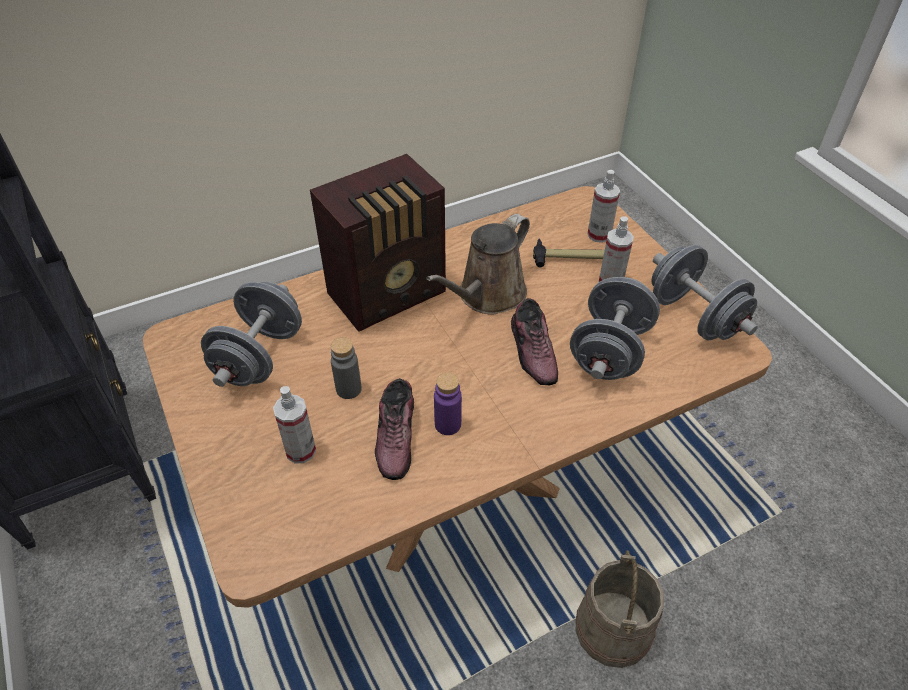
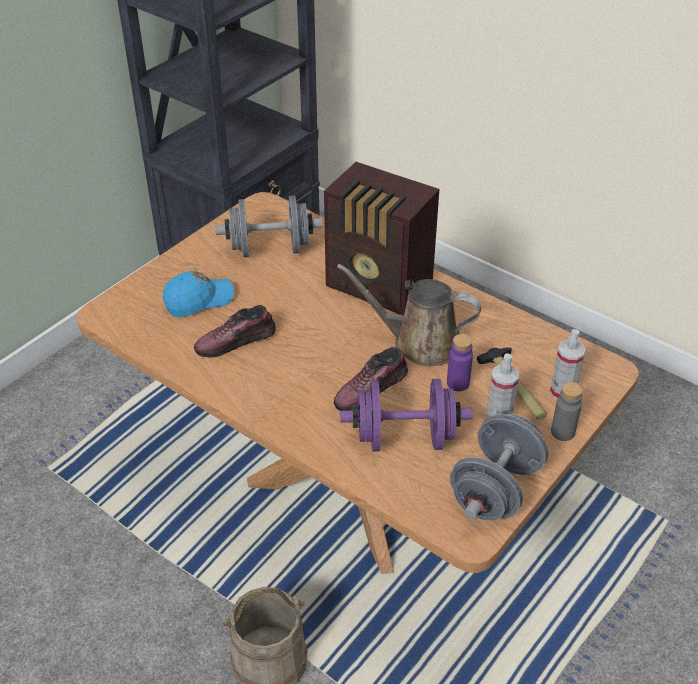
camera: 65 degrees right, 5 degrees down
(300, 451) = (199, 300): spray bottle -> blue cap
(348, 389) = (266, 302): grey bottle -> grey bottle (562, 432)
(447, 424) = (263, 364): purple bottle -> purple bottle (458, 383)
(609, 351) = (404, 438): grey dumbbell -> purple dumbbell

